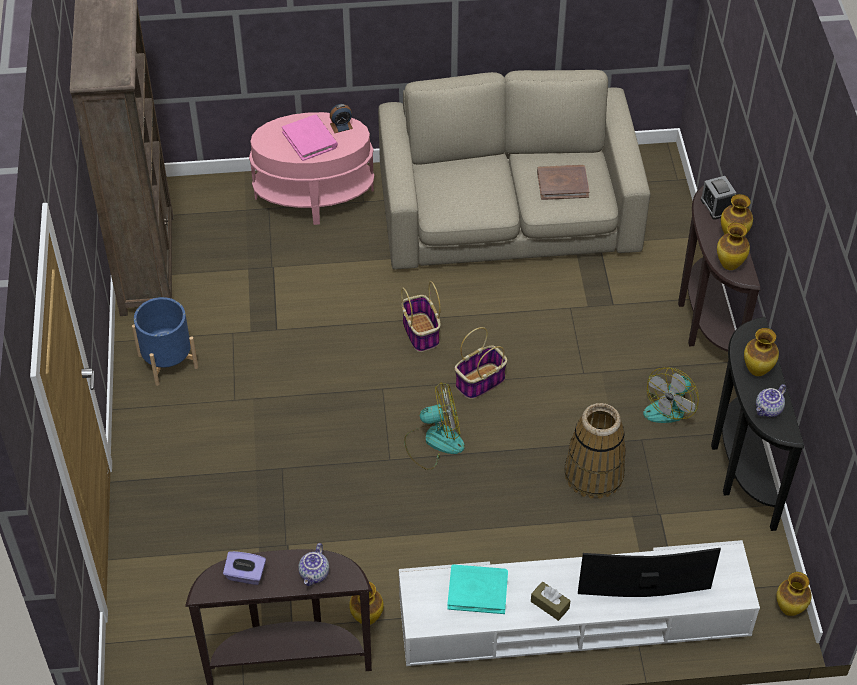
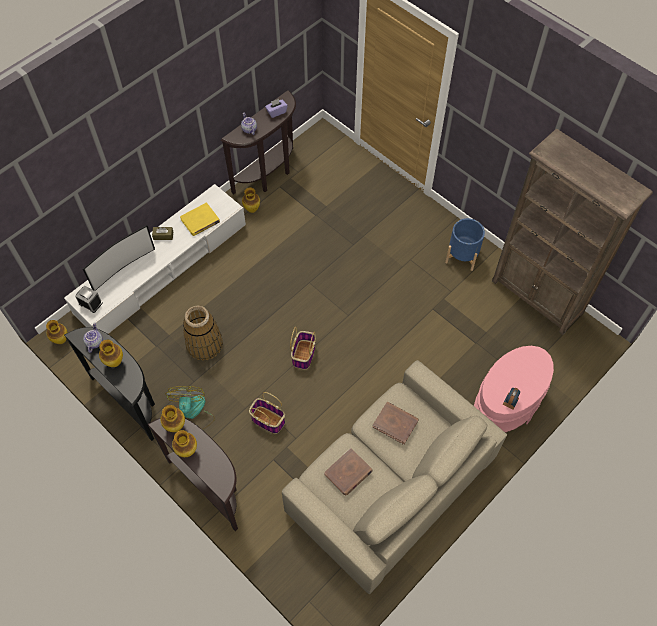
camera: 140 degrees right, 10 degrees up
(310, 139) = (515, 376): pink book -> none
(421, 333) = (360, 360): basket -> basket (267, 420)
(434, 441) = (297, 306): fan -> none
(471, 192) = (395, 423): none -> brown book
(477, 590) = (200, 221): turquoise book -> yellow book
(716, 206) = (214, 469): alarm clock -> alarm clock (90, 303)

